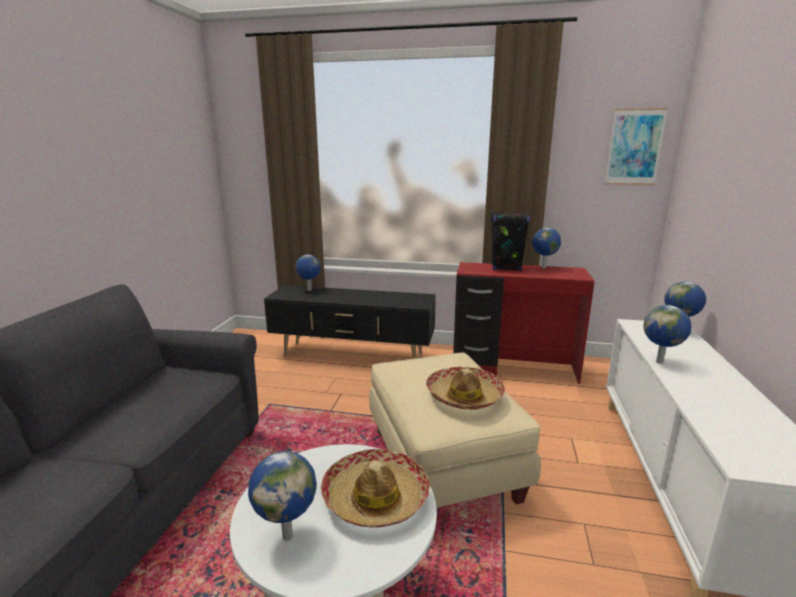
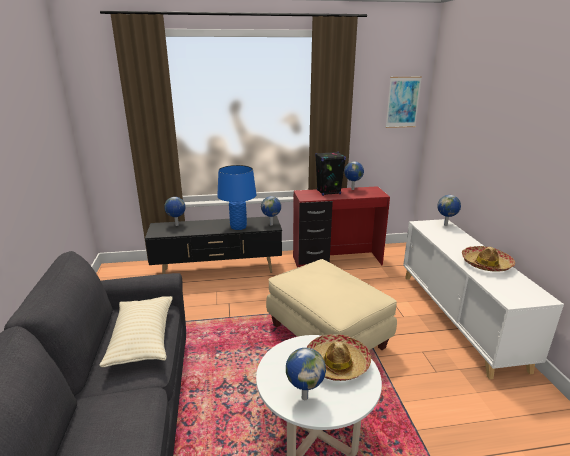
camera: 20 degrees left, 5 degrees up
(163, 405) = (142, 340): none -> beige pillow
(377, 300) = (238, 227): none -> blue table lamp
(464, 396) = (346, 290): hat -> hat (486, 264)
(660, 362) = (447, 248): globe -> globe (271, 224)

